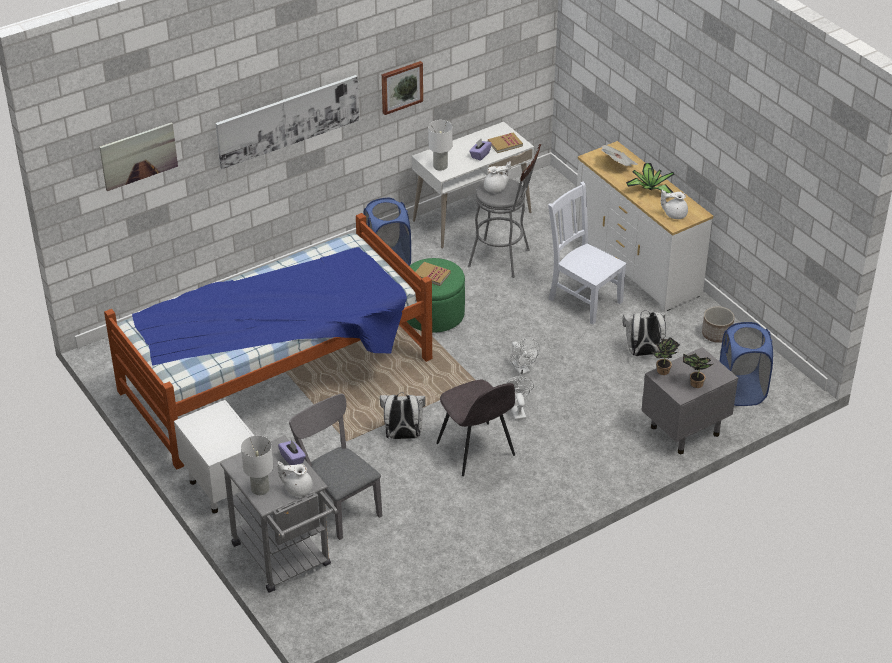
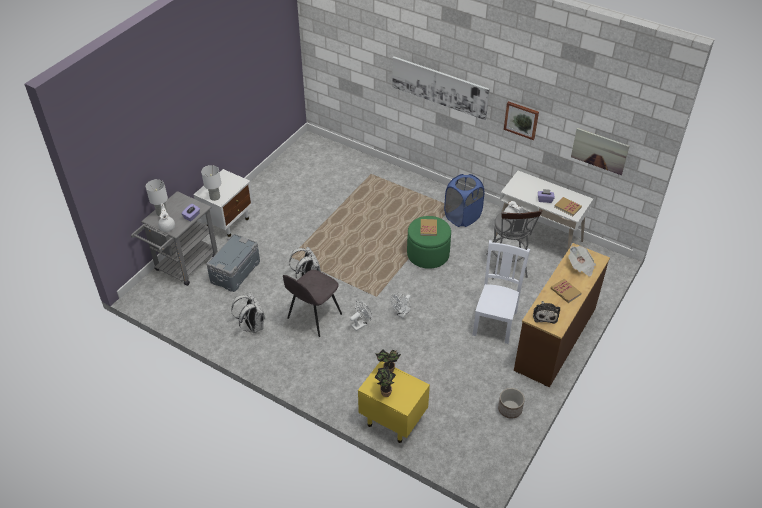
camera: 65 degrees right, 5 degrees up
(138, 156) = (347, 44): picture -> picture (599, 151)
(277, 376) = (329, 209): bed -> none
(338, 505) = (236, 272): grey chair -> grey storage box
(440, 166) = (517, 186): white table lamp -> white table lamp (215, 197)
(637, 264) = (556, 339): white dresser -> brown dresser
(643, 353) = (460, 372): white backpack -> white backpack (252, 326)
(649, 188) = (565, 291): potted plant -> book
(674, 214) = (545, 314): white teapot -> plush toy
(684, 431) = (392, 420): grey nightstand -> yellow nightstand
(741, 391) = (456, 443): blue laundry basket -> none

